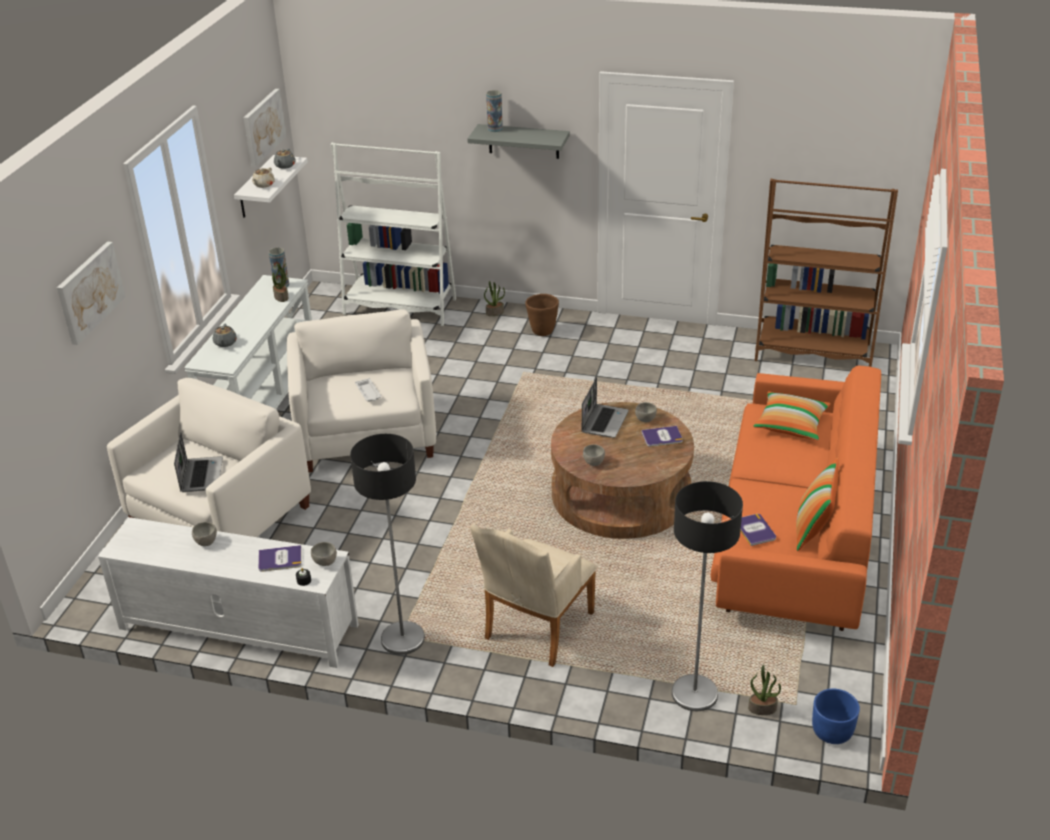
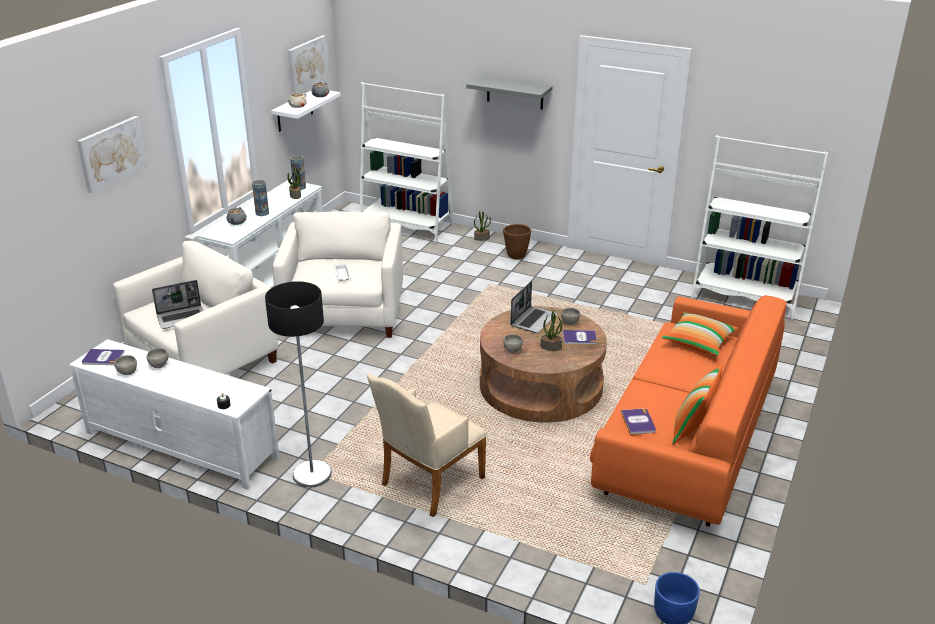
camera: 10 degrees right, 5 degrees down
(201, 475) = (182, 318): laptop -> laptop turned 60 degrees clockwise
(280, 559) = (212, 386): book -> book (103, 358)
(325, 562) = (247, 393): grey bowl -> grey bowl (127, 372)
(495, 129) = (491, 79): vase -> vase (262, 213)
(694, 694) = (552, 560): floor lamp -> none
(762, 708) = (612, 582): potted plant -> potted plant (551, 347)
(812, 352) = (745, 297): brown bookcase -> white bookcase

